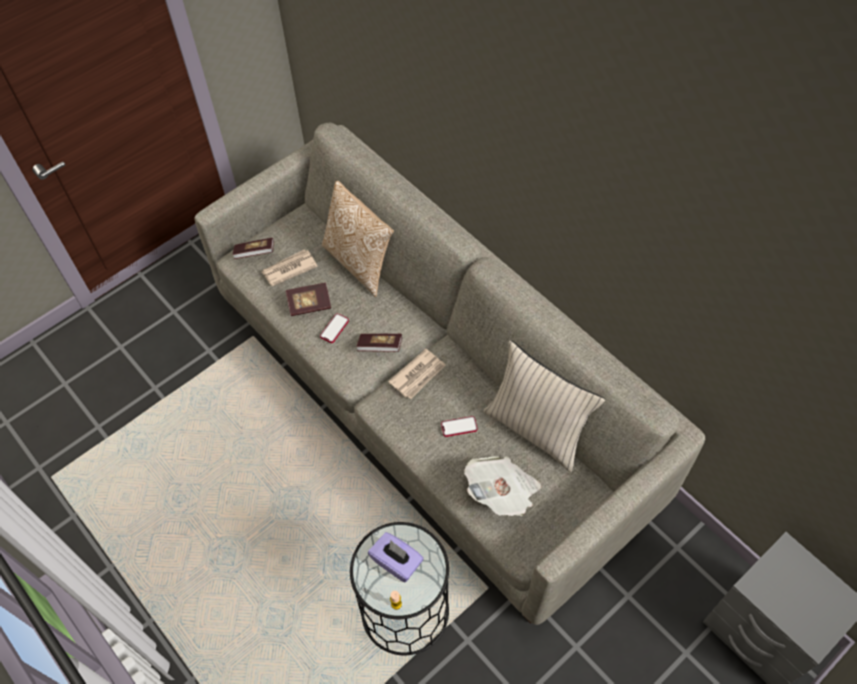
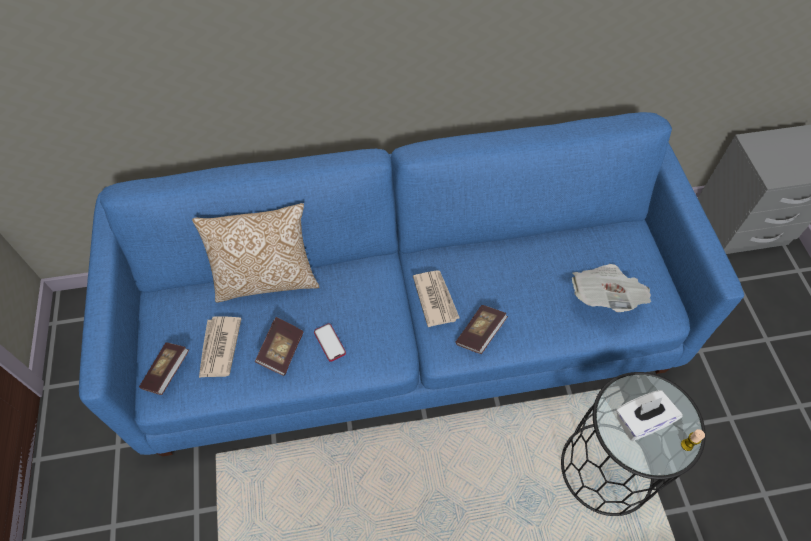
camera: 60 degrees left, 0 degrees up
(380, 347) = (381, 314): book -> book (480, 334)
(397, 562) = (641, 421): purple tissue box -> white tissue box
(431, 397) = (405, 328): grey sofa -> blue sofa
(459, 427) = (515, 294): phone -> none
(536, 429) = (553, 238): beige pillow -> none

